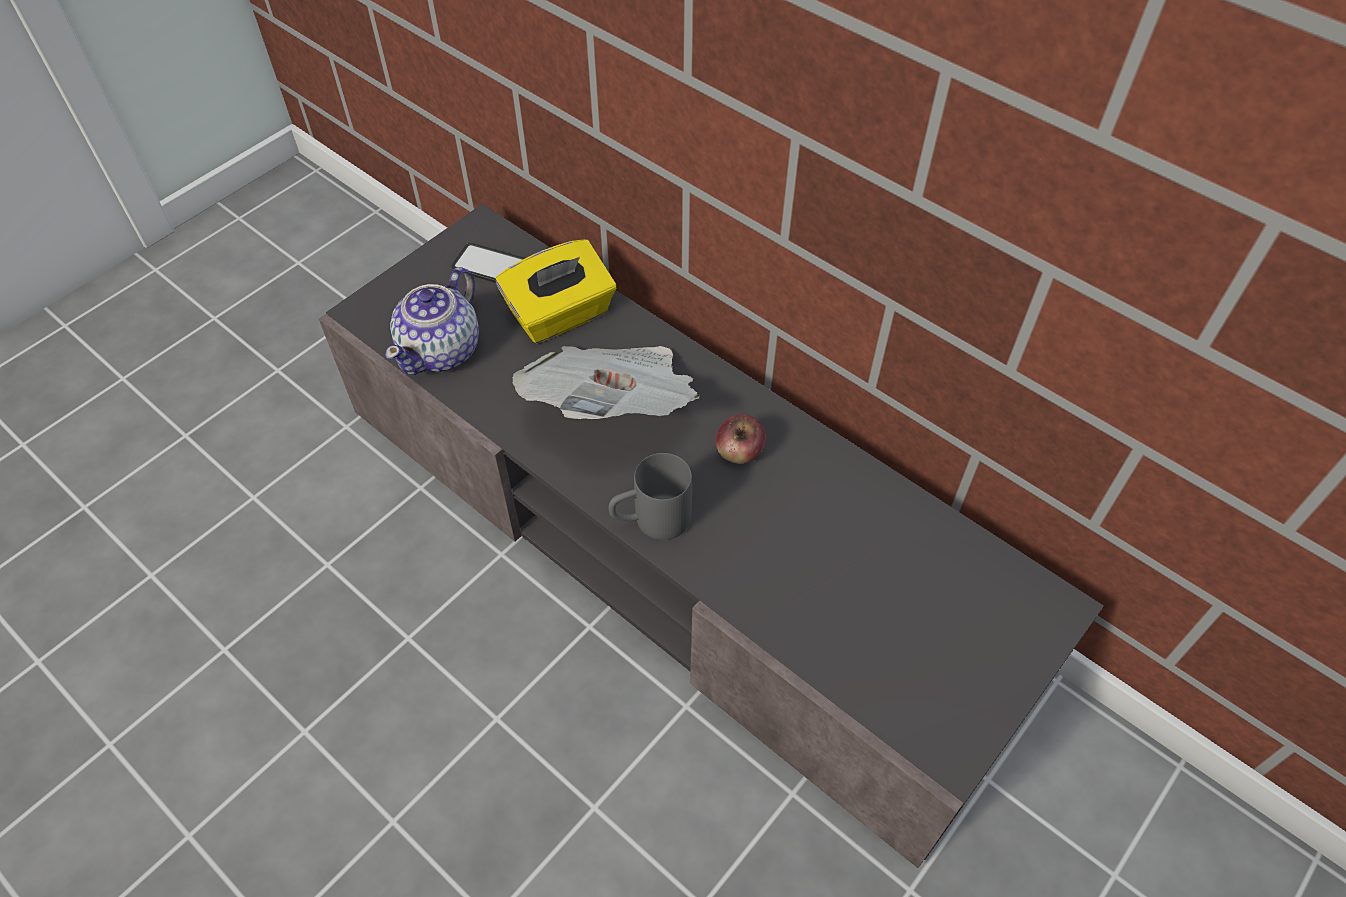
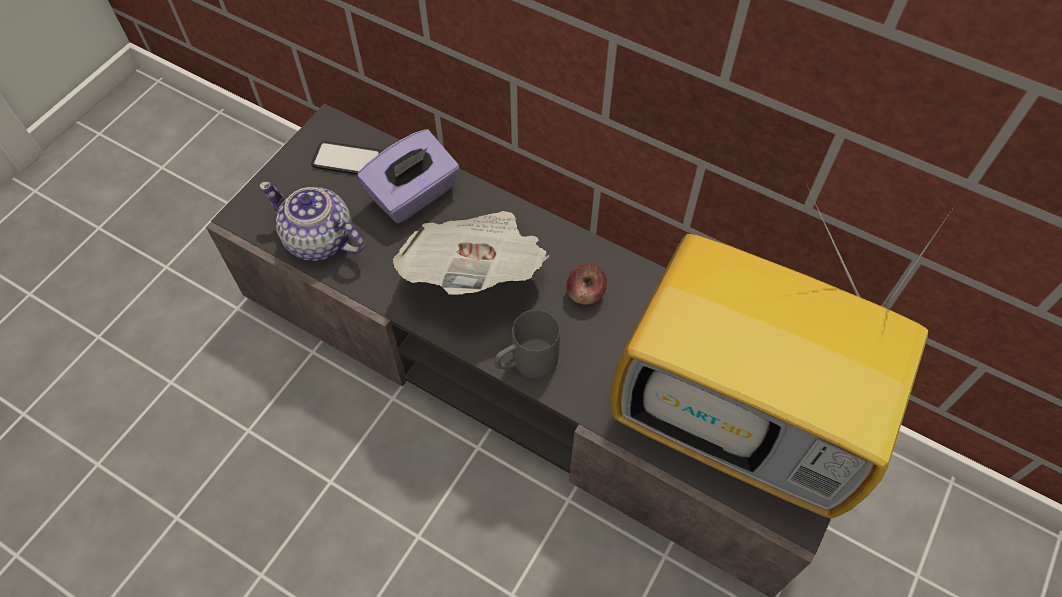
camera: 10 degrees left, 5 degrees up
(442, 350) = (320, 240): teapot -> teapot turned 105 degrees clockwise
(560, 315) = (413, 195): yellow tissue box -> purple tissue box
(904, 628) = (743, 420): none -> television

